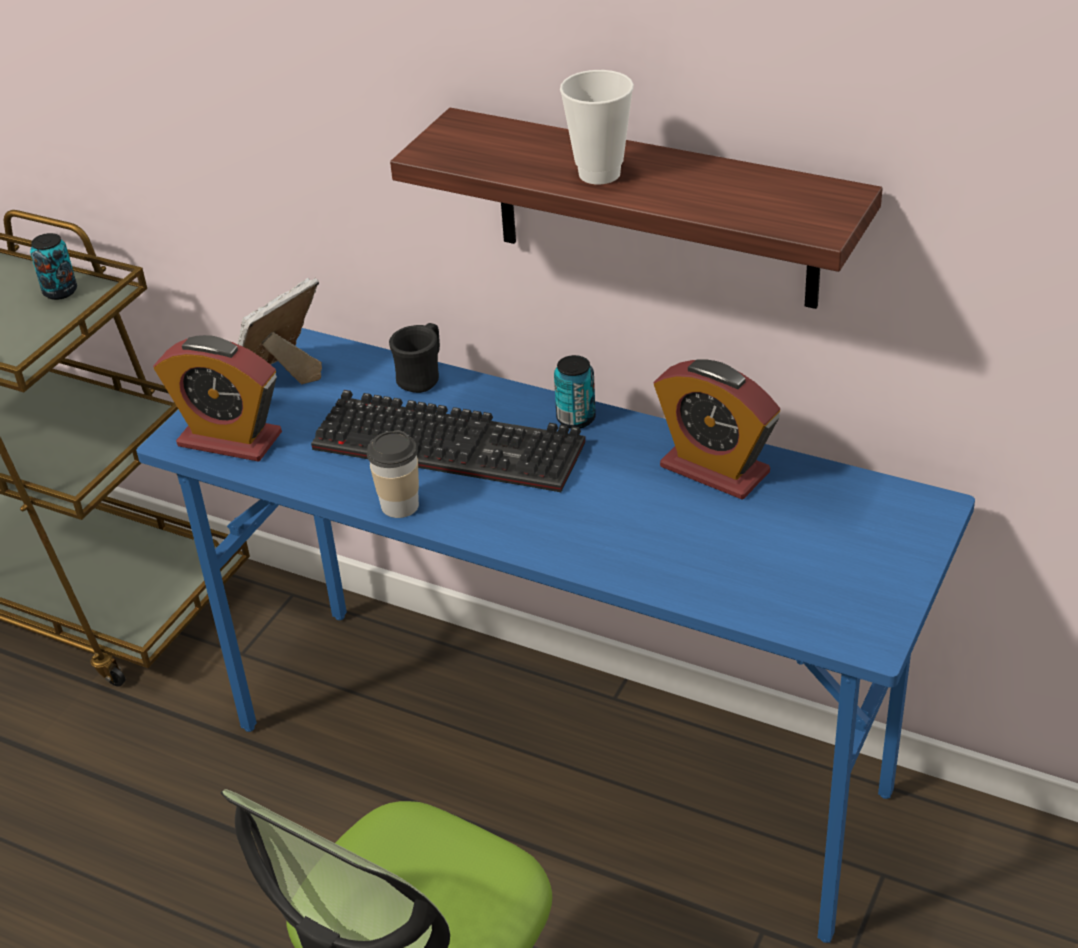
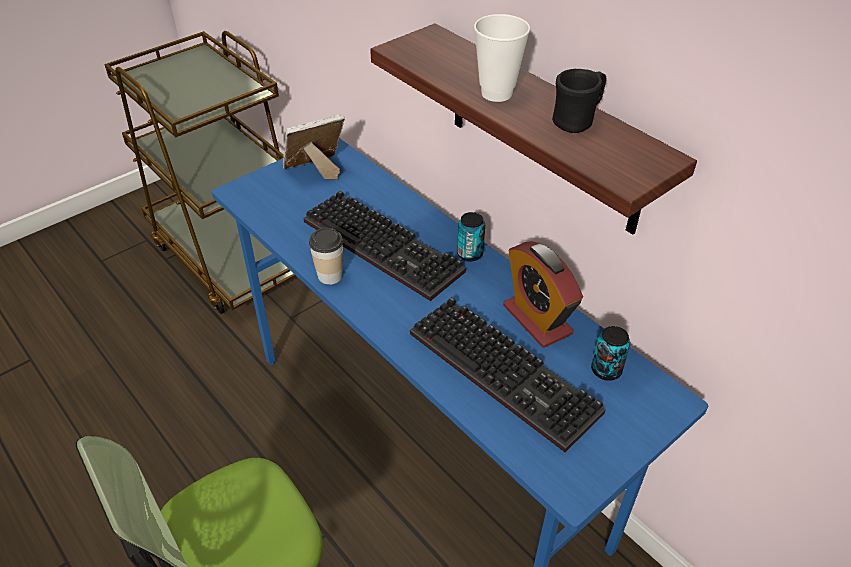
camera: 20 degrees right, 5 degrees up
(60, 291) = (232, 85): can -> can (606, 370)
(230, 439) = (264, 200): alarm clock -> none
(422, 378) = (395, 197): black mug -> black mug (577, 121)
(715, 541) = (508, 372): none -> keyboard

